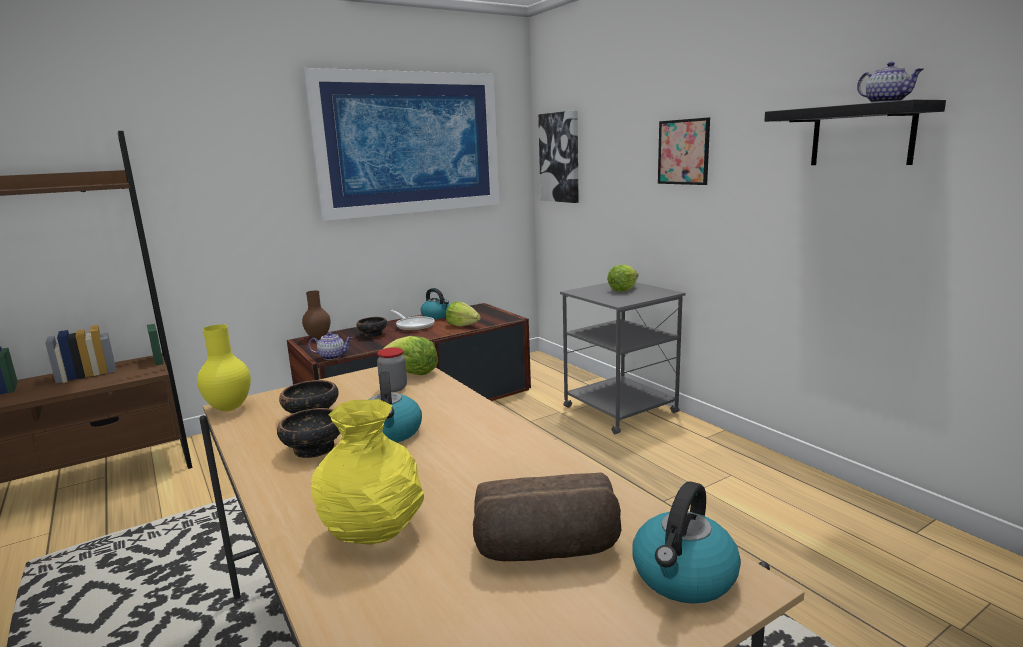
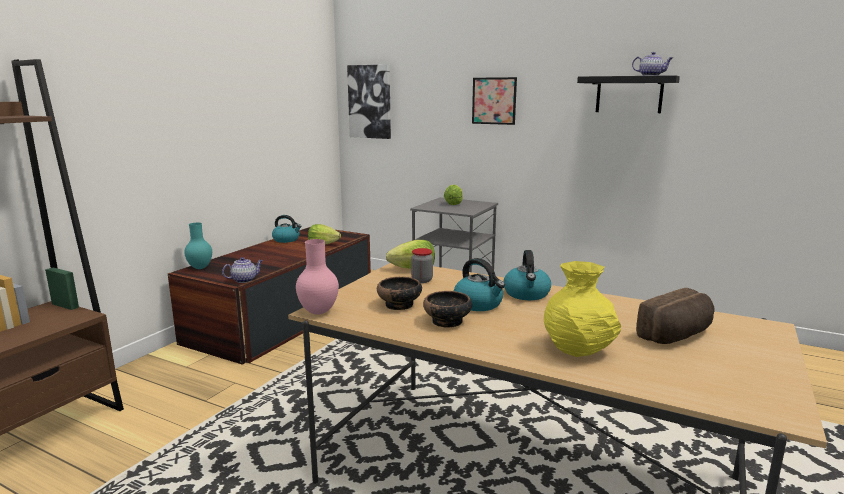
camera: 30 degrees left, 0 degrees up
(228, 408) = (318, 312): yellow vase -> pink vase
(318, 337) = (199, 268): brown vase -> turquoise vase
(372, 335) = (252, 260): bowl -> none
(409, 143) = (256, 85): picture -> none
(413, 326) = (279, 249): frying pan -> none
(684, 577) = (747, 330): kettle -> kettle (527, 294)

